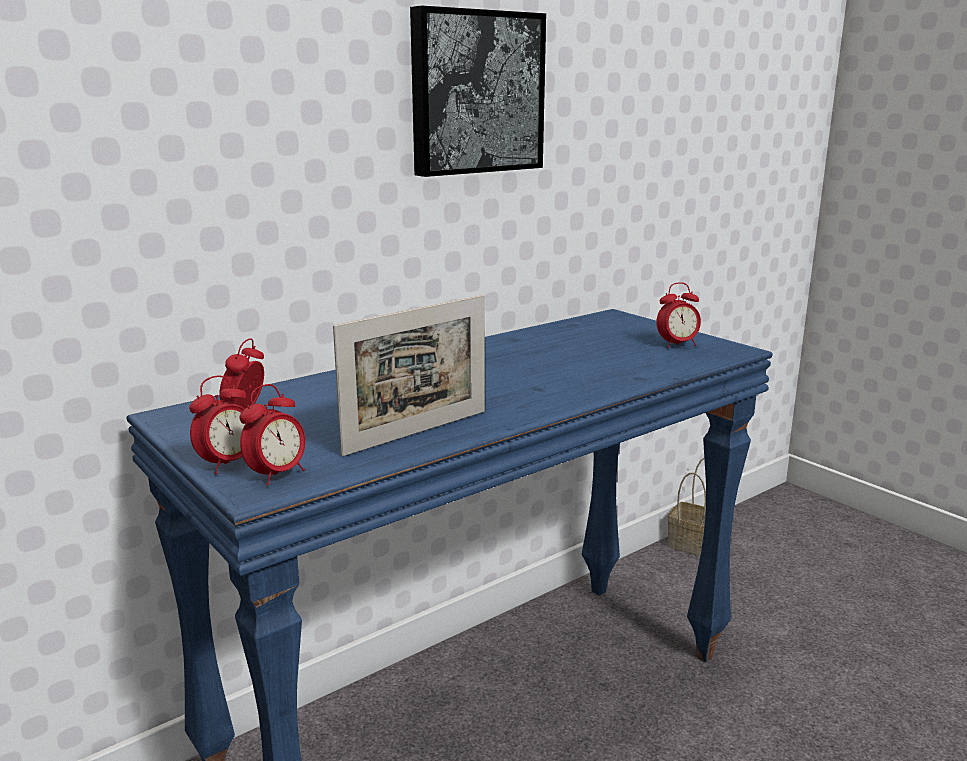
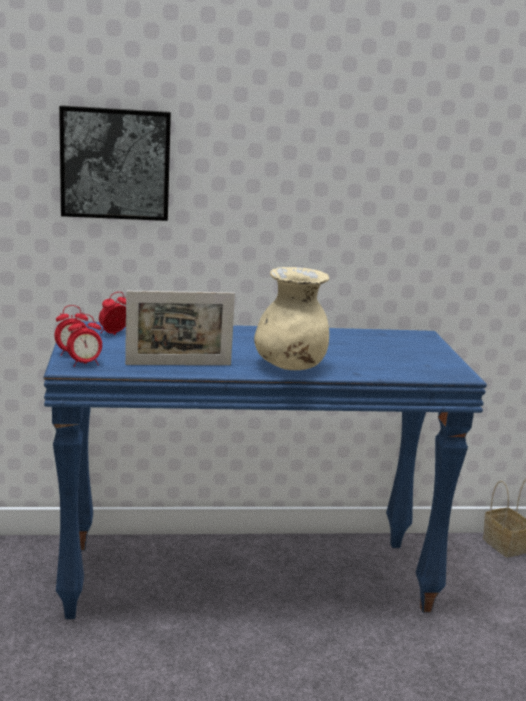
camera: 30 degrees right, 0 degrees up
(475, 93) = (324, 162): picture -> picture (115, 163)
(558, 392) = (290, 367): none -> beige vase
(677, 345) = (425, 362): alarm clock -> none

